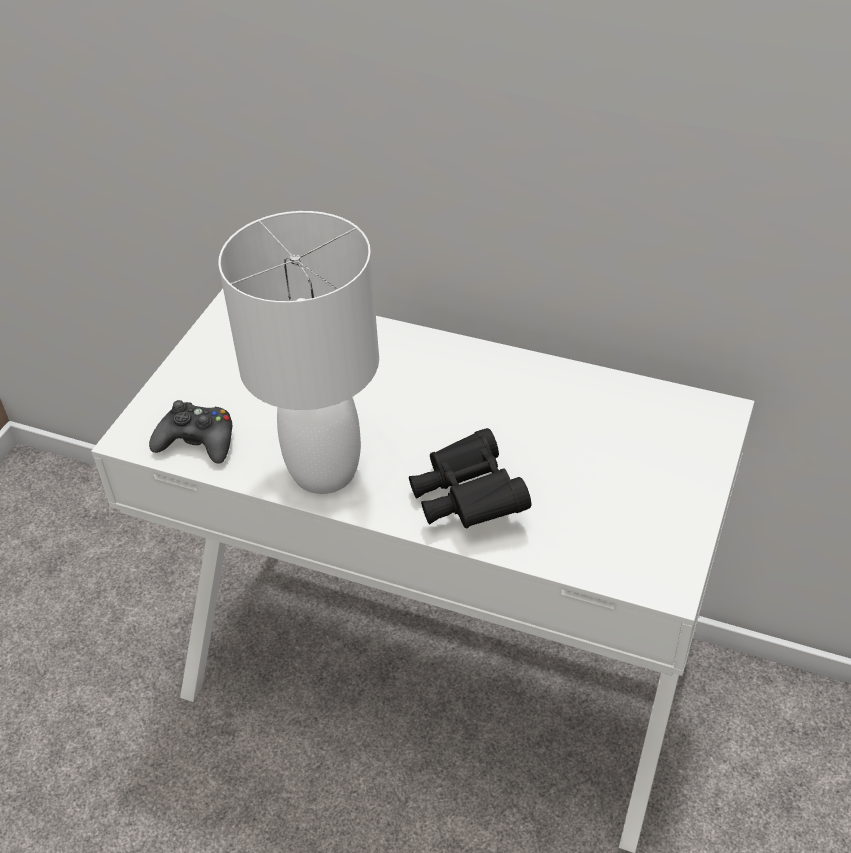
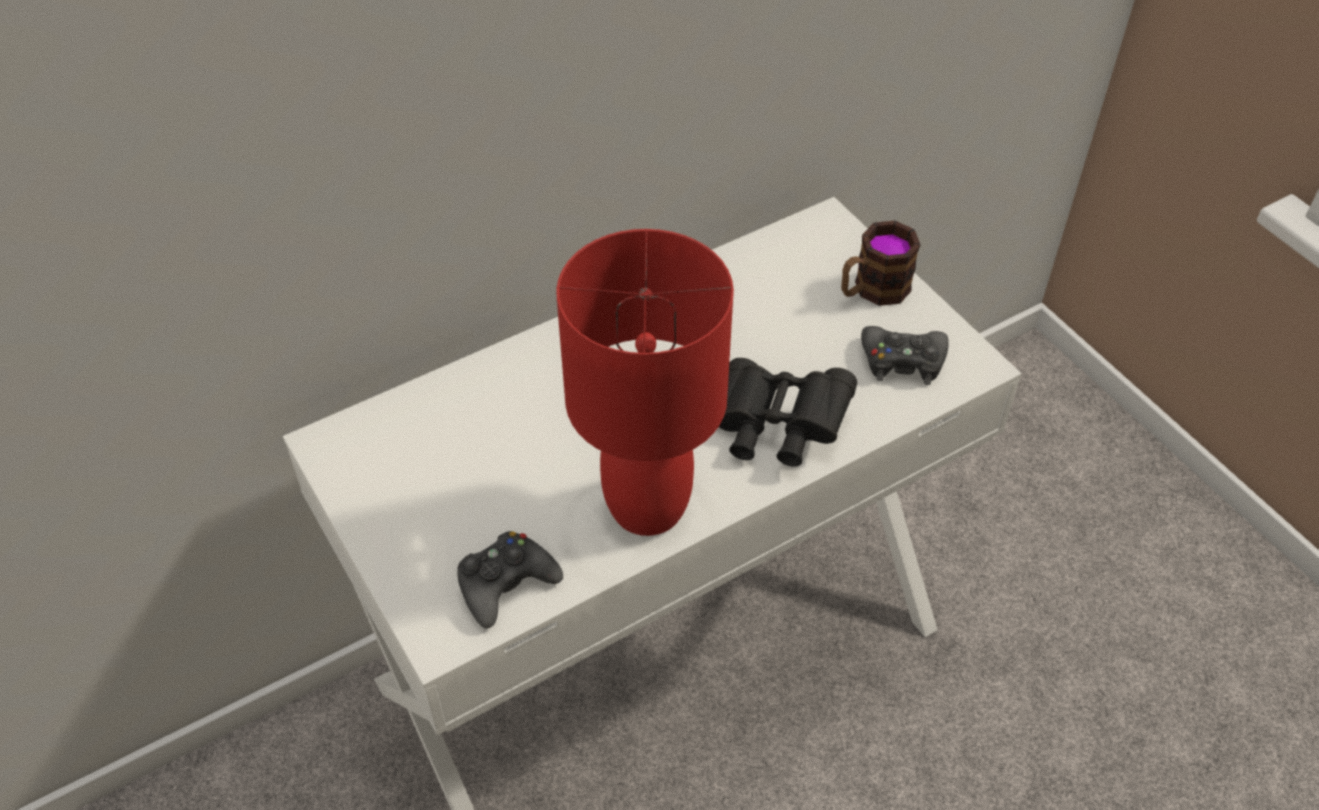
camera: 55 degrees left, 5 degrees up
(325, 471) = (648, 505): white table lamp -> red table lamp
(618, 535) = (903, 361): none -> black game controller
(675, 477) = (872, 290): none -> mug

